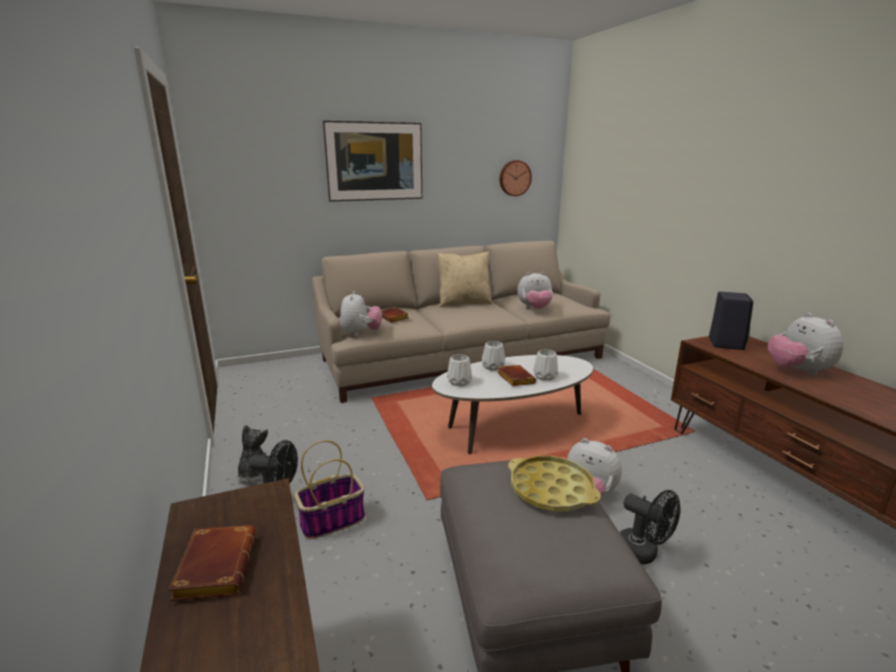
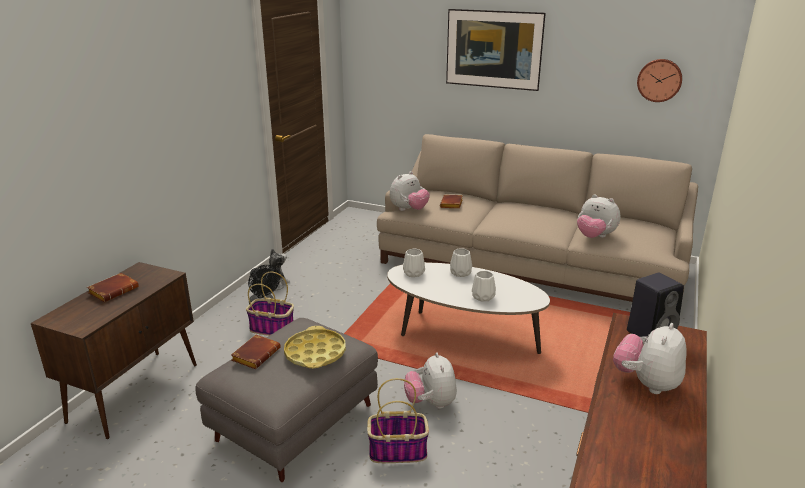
camera: 45 degrees right, 5 degrees up
(464, 303) = (538, 209): beige pillow -> none
(514, 378) = (456, 288): brown book -> brown book (256, 354)
(643, 553) = (398, 451): black fan -> basket

